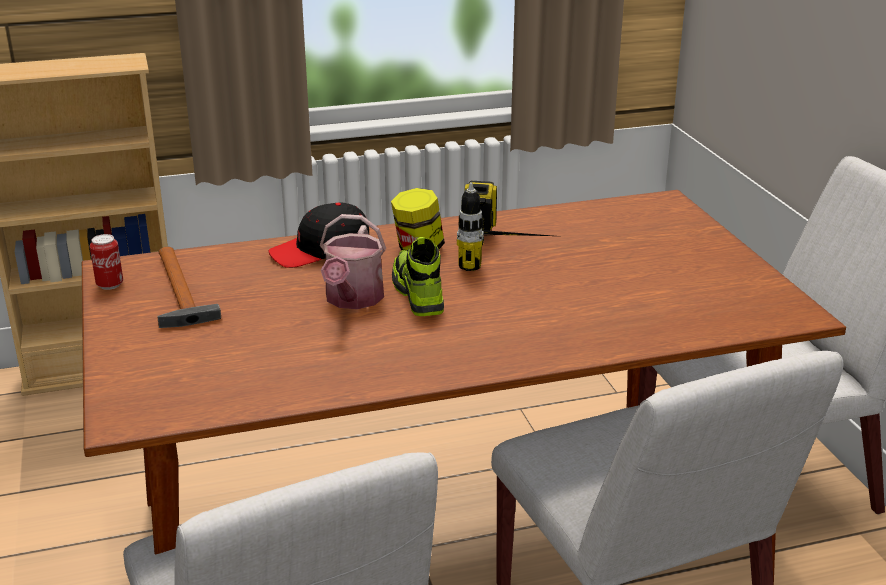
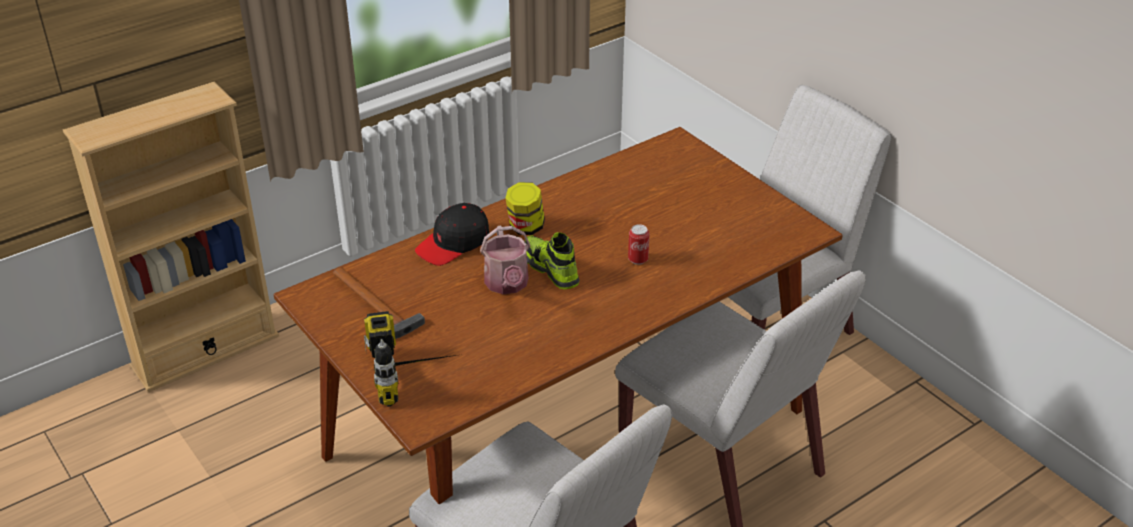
camera: 20 degrees left, 10 degrees up
(110, 285) = (316, 312): can -> can (638, 260)
(509, 254) = (593, 217): power drill -> power drill (416, 374)

